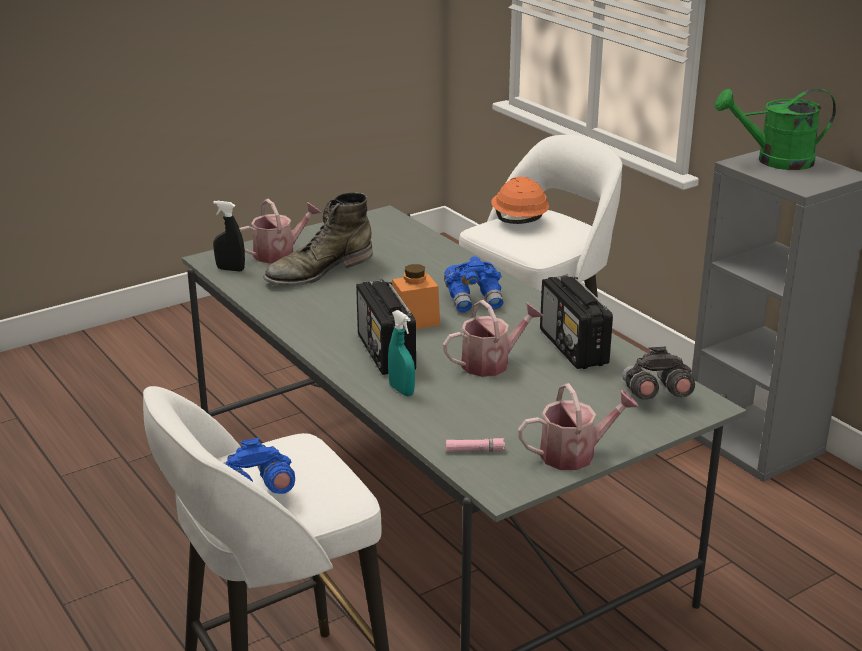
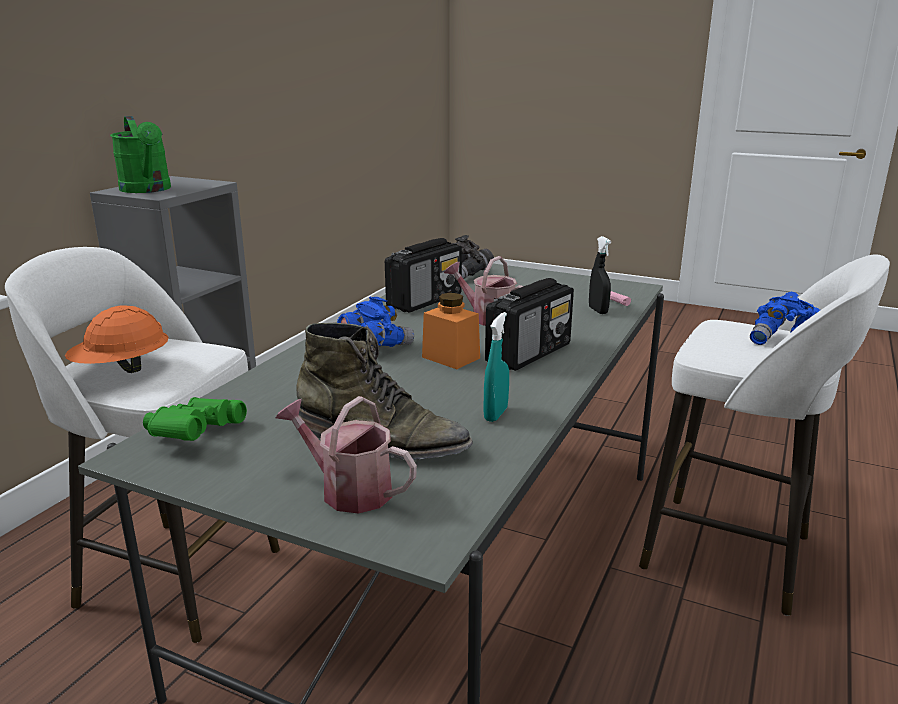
camera: 120 degrees left, 5 degrees down
(230, 269) = (443, 509): black spray bottle -> black spray bottle (598, 310)
(390, 229) = (194, 435): none -> green binoculars
(401, 390) = (578, 334): turquoise spray bottle -> turquoise spray bottle (495, 414)
(575, 454) = (568, 280): watering can -> none

